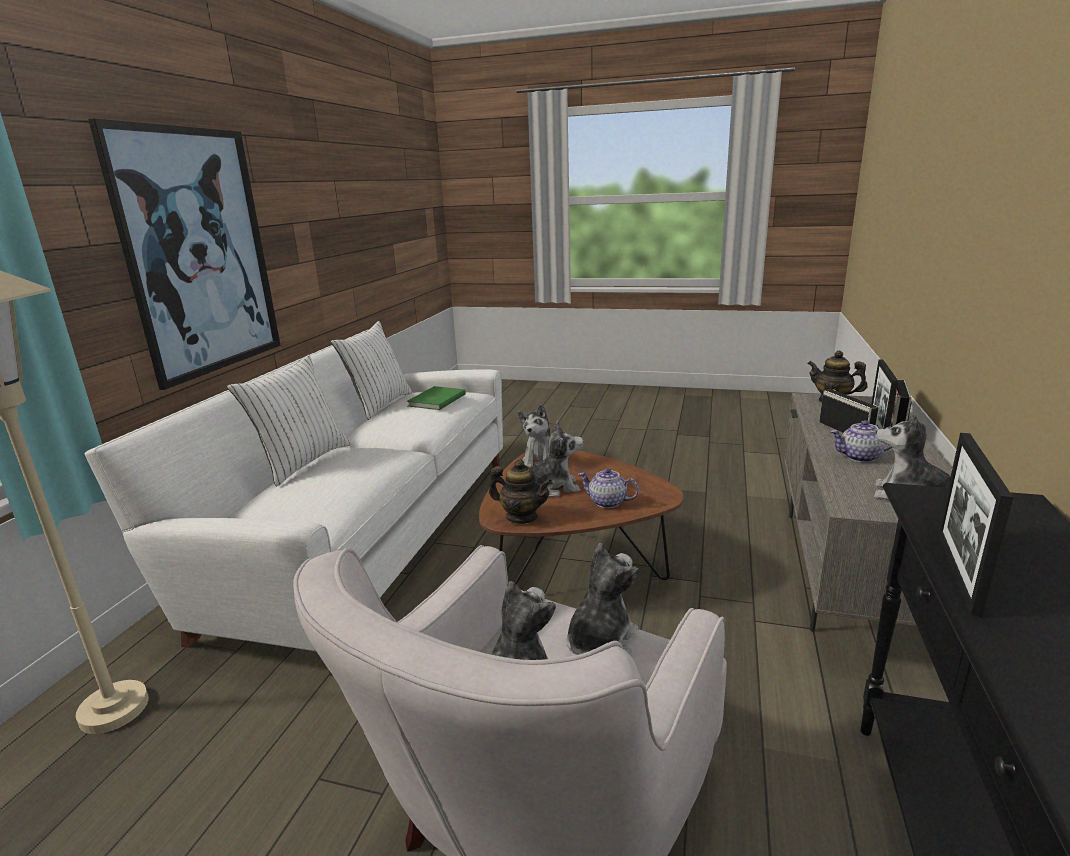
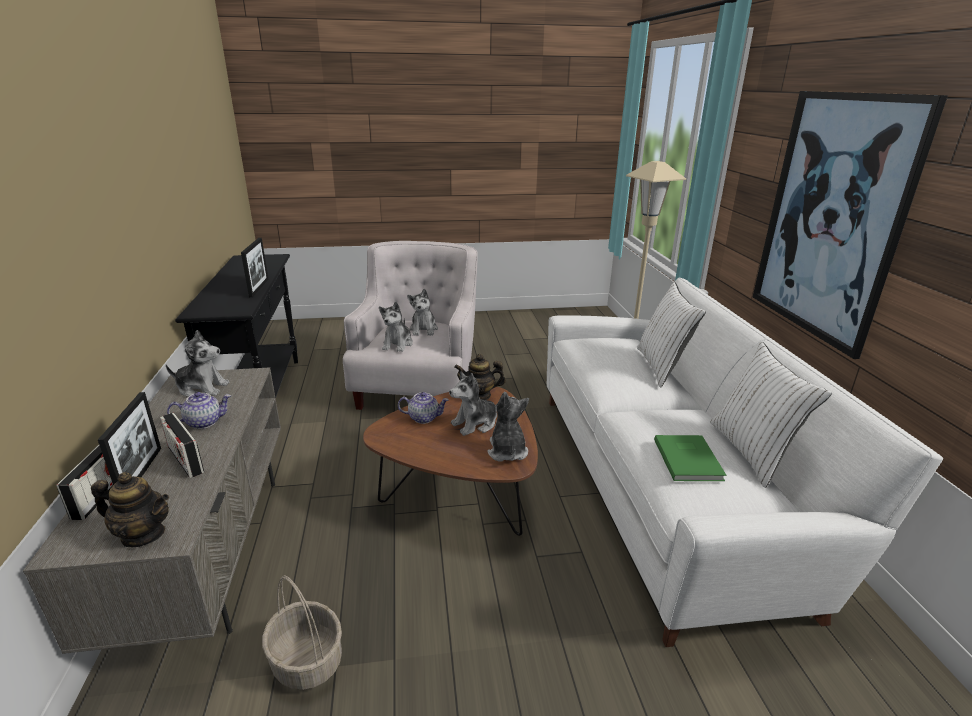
camera: 155 degrees right, 5 degrees up
(726, 496) = (306, 661): none -> basket

